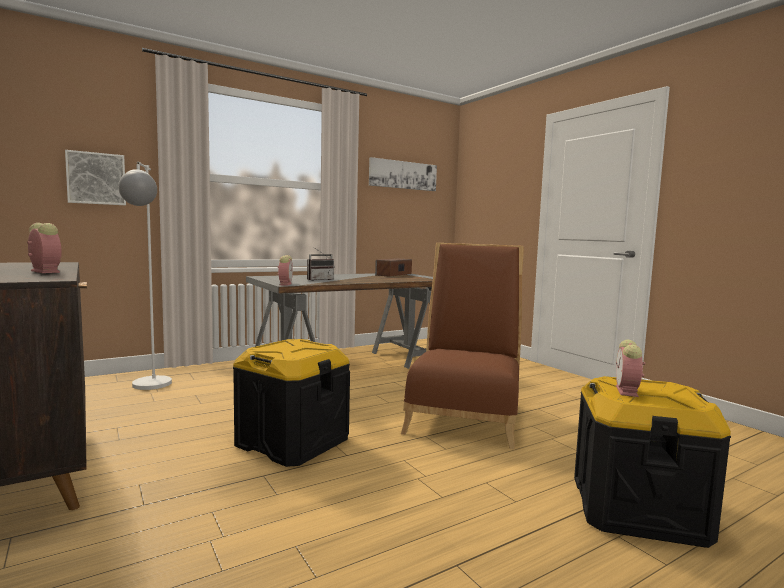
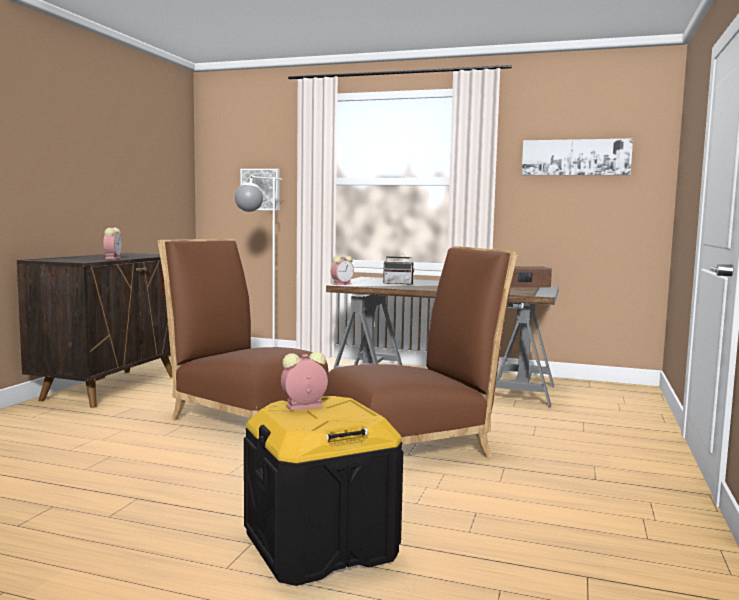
camera: 50 degrees right, 0 degrees up
(292, 442) = (244, 416): black storage box -> brown chair

